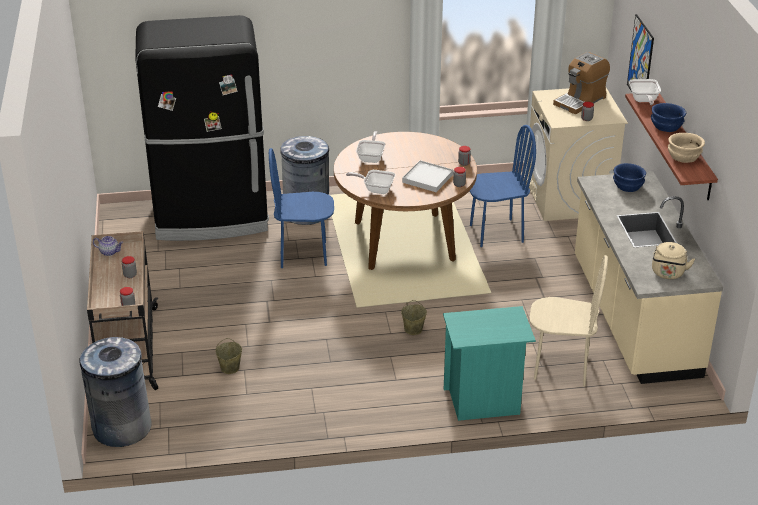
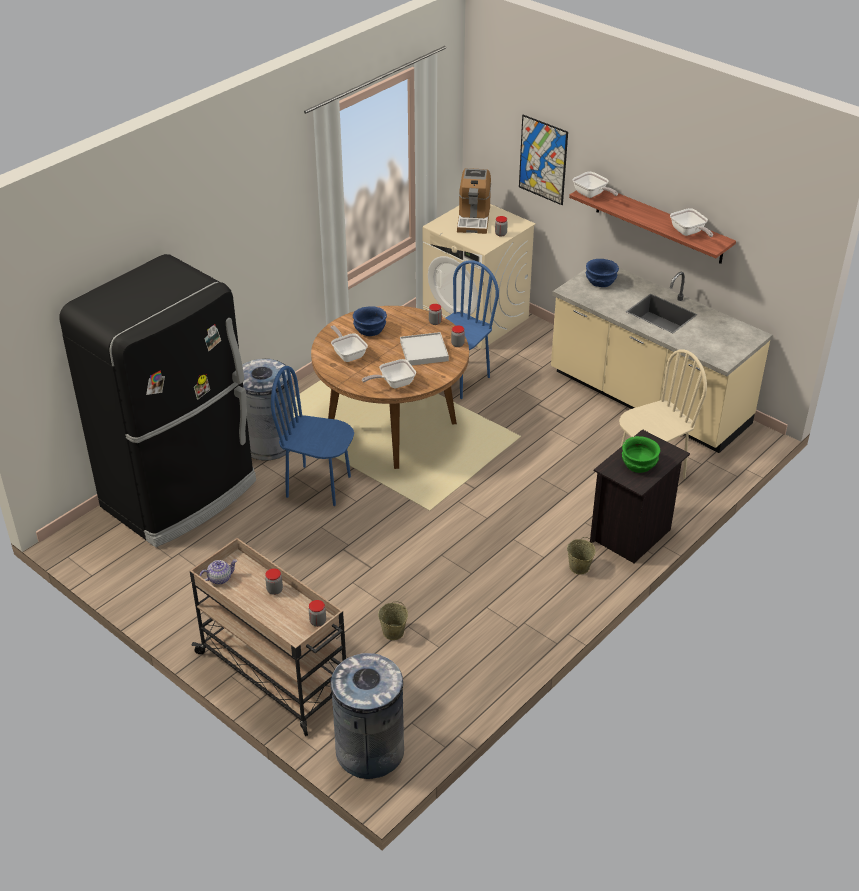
camera: 40 degrees left, 5 degrees up
(303, 254) = (318, 486): blue chair -> blue chair turned 60 degrees clockwise
(413, 330) = (501, 504): beige bucket -> beige bucket (579, 567)
(482, 327) = (639, 464): none -> green bowl
(483, 401) = (632, 535): turquoise nightstand -> black nightstand
(665, 127) = (640, 211): blue bowl -> blue bowl (369, 330)
(668, 274) = (724, 343): beige kettle -> none
(683, 157) = (689, 233): beige bowl -> frying pan

